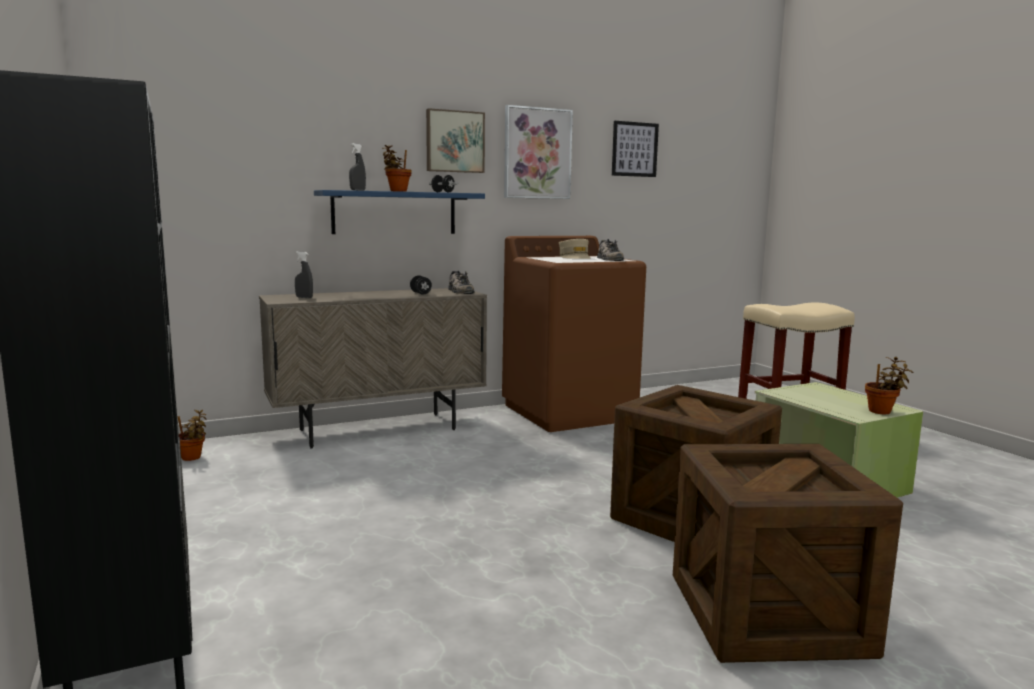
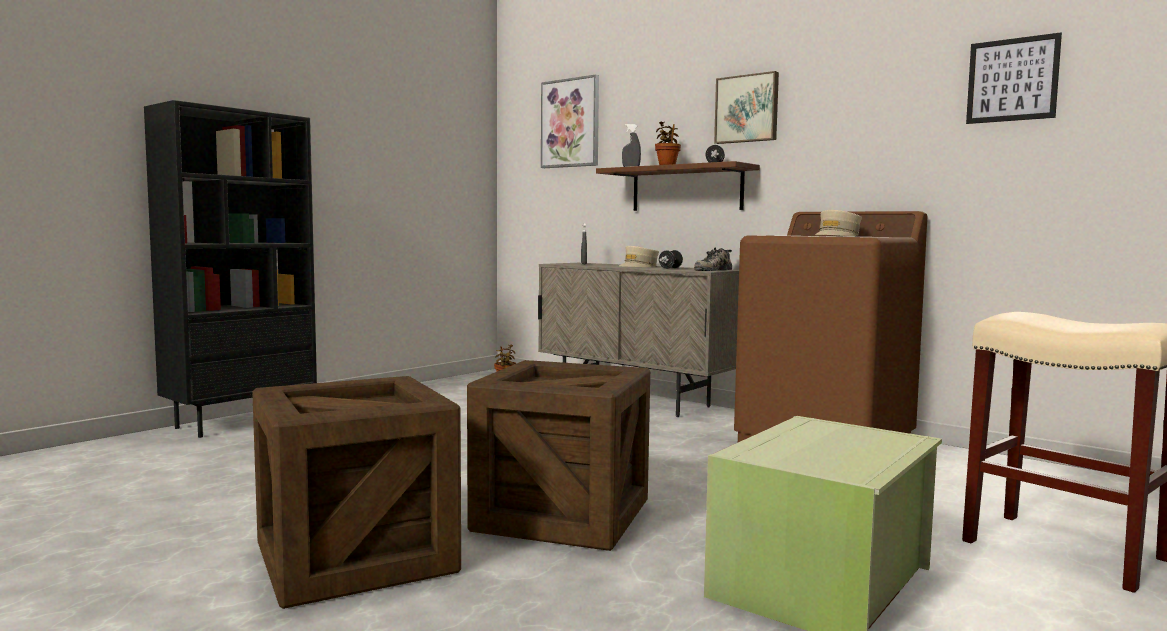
camera: 65 degrees right, 5 degrees down
(379, 294) = (638, 266): none -> beige cap
(394, 213) = (686, 189): blue shelf -> brown shelf
(537, 153) = (847, 108): picture -> picture (570, 123)
(608, 259) = (855, 236): shoe -> none
(882, 411) = (808, 466): potted plant -> none

